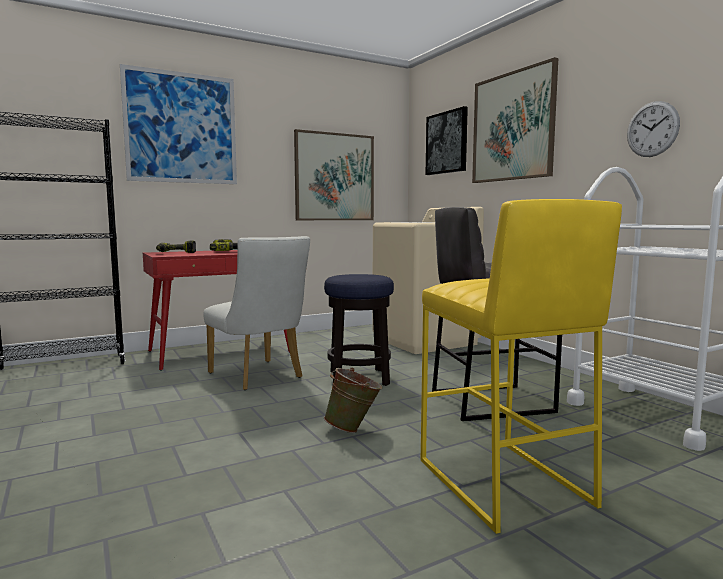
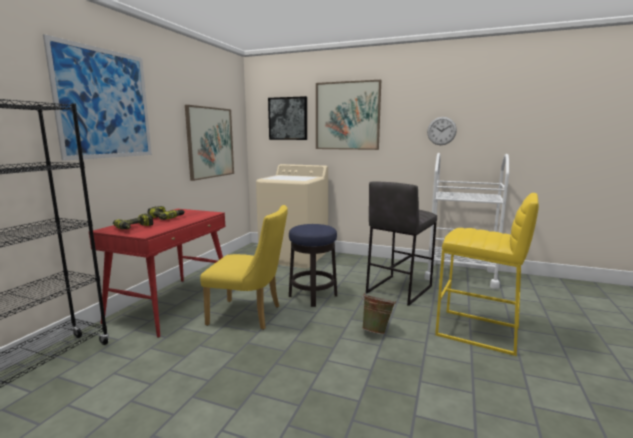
camera: 40 degrees left, 5 degrees up
(259, 376) = (250, 315): white chair -> yellow chair

